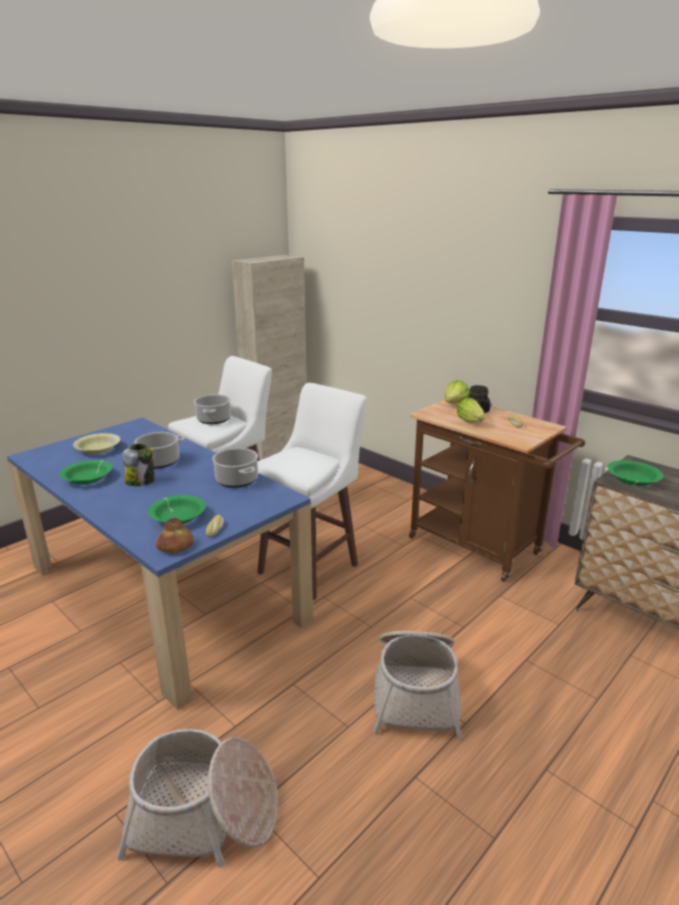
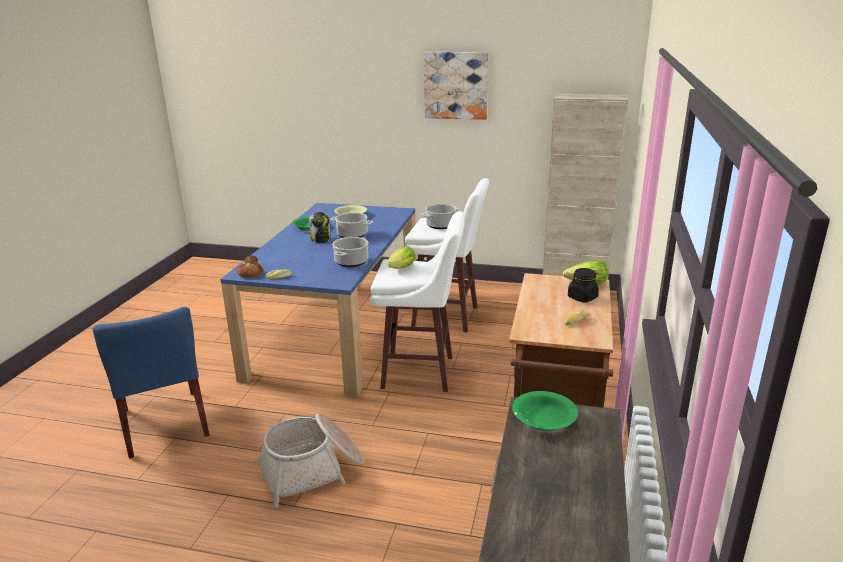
camera: 60 degrees right, 0 degrees up
(131, 264) = (456, 85): none -> picture
(178, 517) = (284, 263): green bowl -> none
(203, 815) = (165, 423): basket -> blue chair
(471, 422) = (544, 301): lettuce -> lettuce (400, 269)

